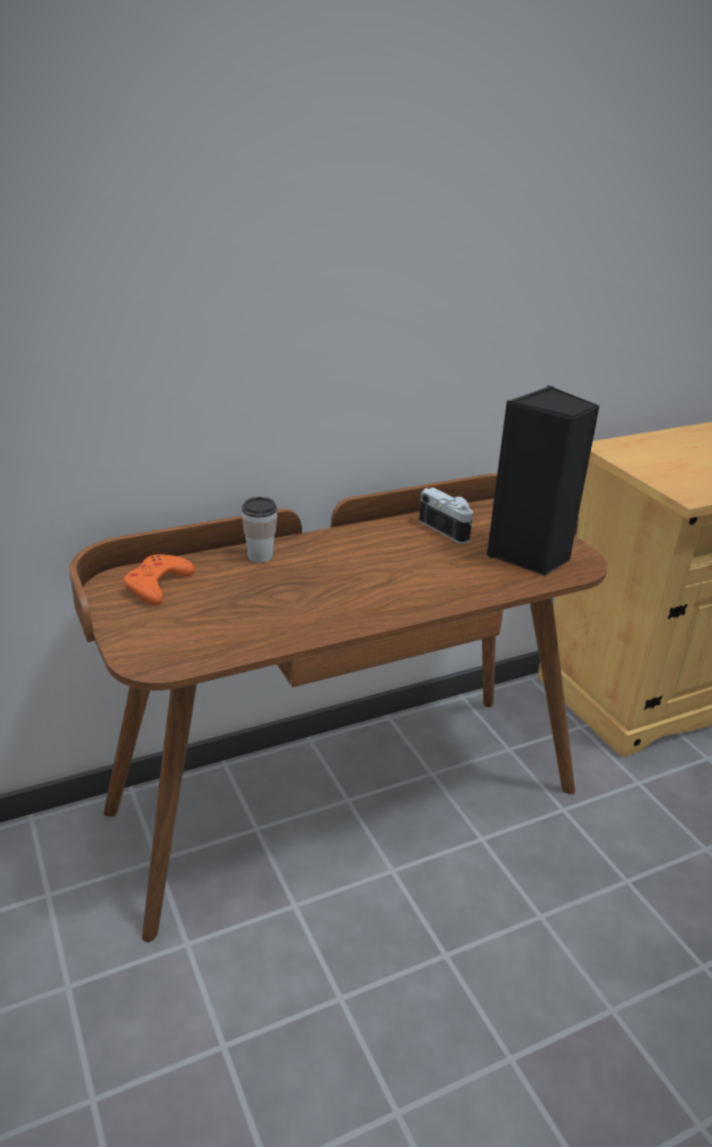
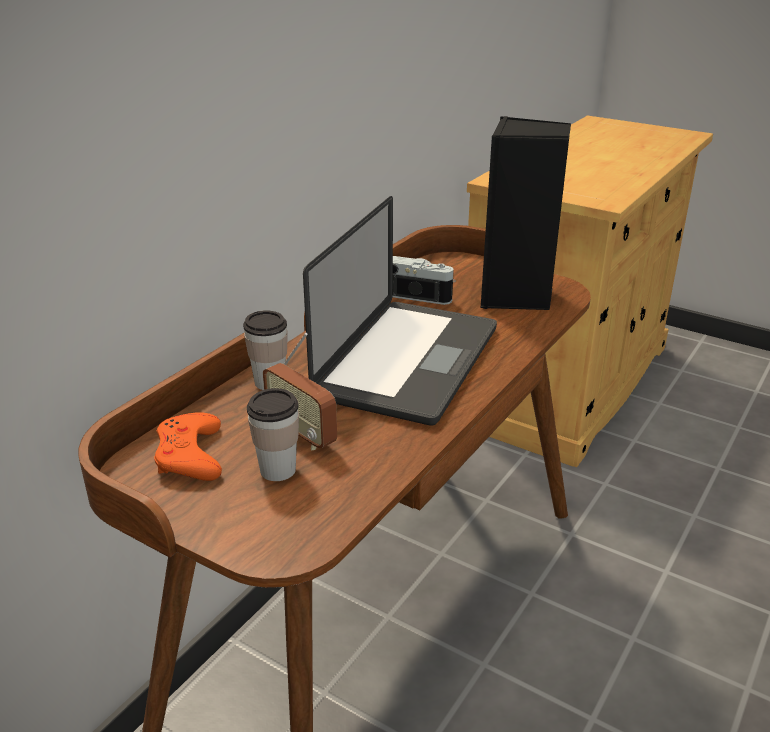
camera: 30 degrees left, 0 degrees up
(199, 615) = (277, 470): none -> cup
(241, 598) = (302, 433): none -> radio
(375, 577) = (409, 362): none -> laptop

